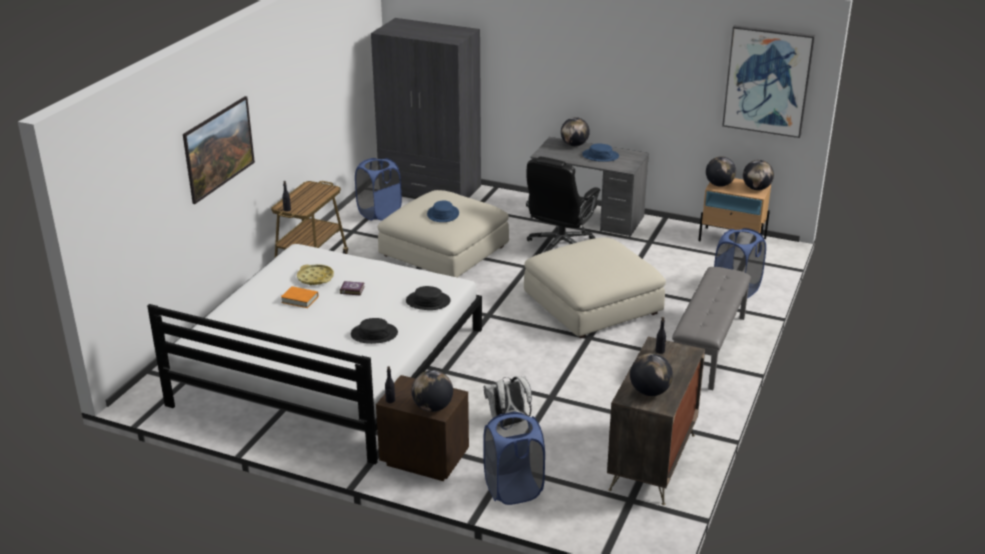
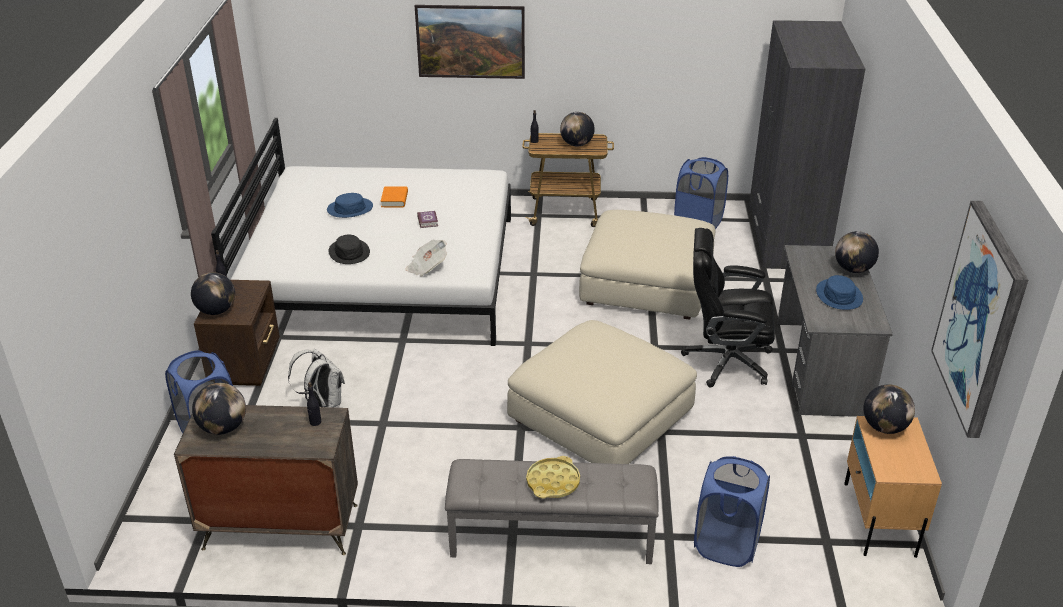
camera: 70 degrees right, 5 degrees up
(315, 278) = (440, 197): yellow tray -> yellow tray (553, 482)
(428, 301) = (427, 267): black hat -> newspaper
(443, 214) = (638, 236): blue hat -> blue hat (350, 208)
(756, 188) = (908, 468): globe -> globe (576, 144)

